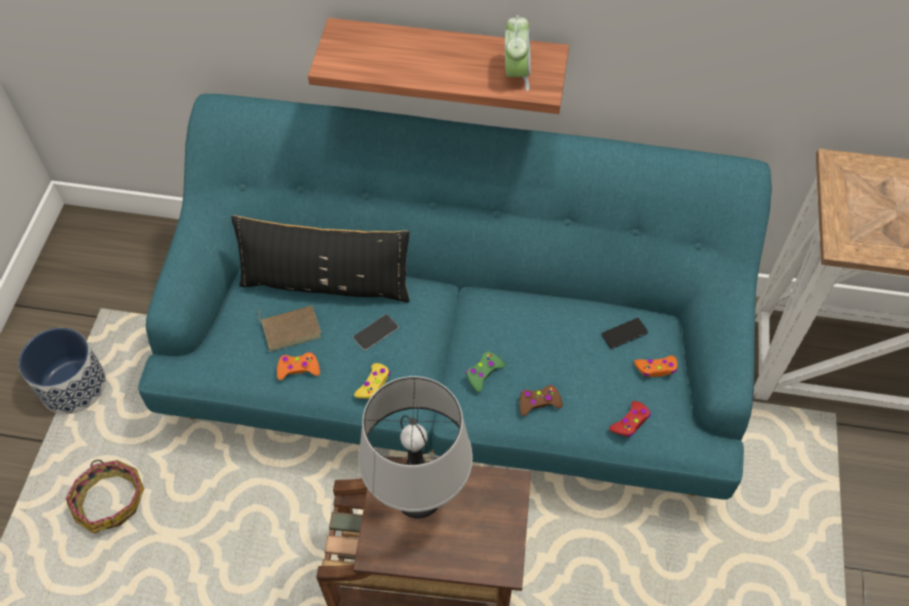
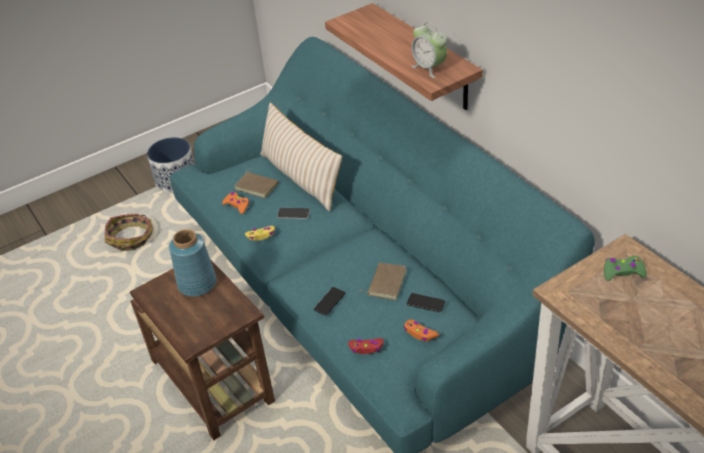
camera: 50 degrees right, 15 degrees down
(326, 283) = (301, 177): black pillow -> beige pillow
(417, 496) = (197, 283): grey table lamp -> blue vase
(483, 373) = (320, 268): green game controller -> green game controller (623, 272)
(516, 74) = (429, 68): alarm clock -> alarm clock turned 90 degrees clockwise
(539, 402) = (329, 301): brown game controller -> phone
(564, 340) = (385, 282): none -> brown book

